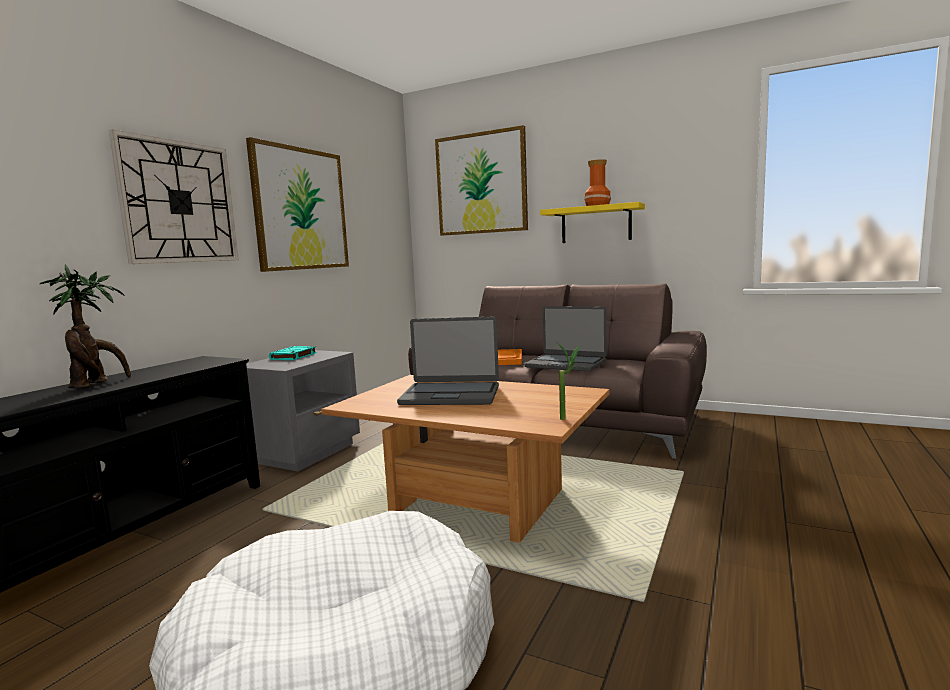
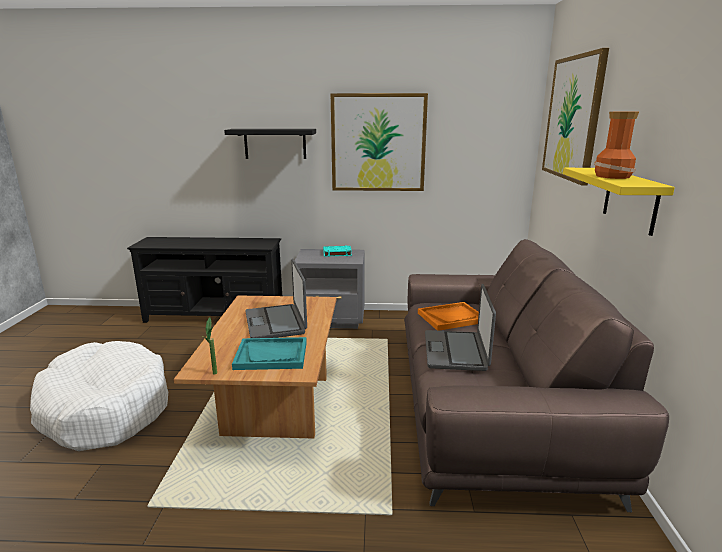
camera: 65 degrees right, 10 degrees up
(96, 384) = (203, 242): potted plant -> none
(179, 202) = (275, 143): wall clock -> black shelf
(538, 399) = (271, 355): none -> turquoise tray

